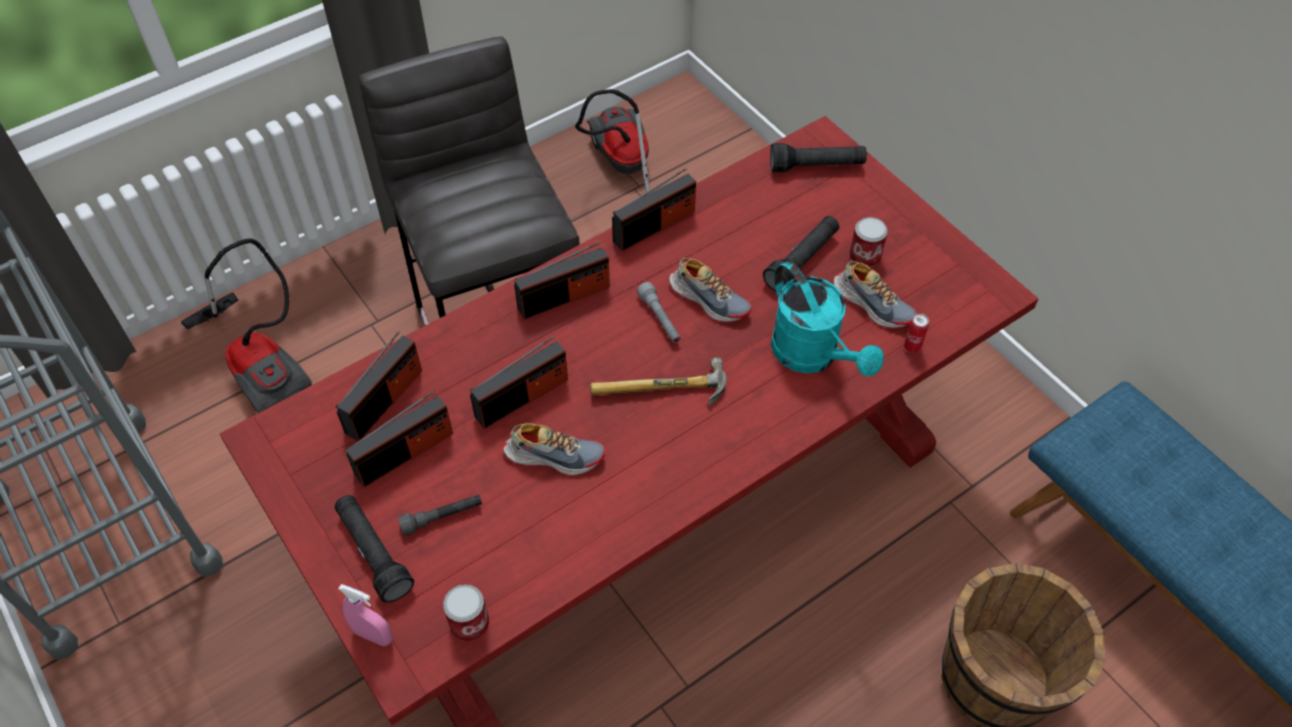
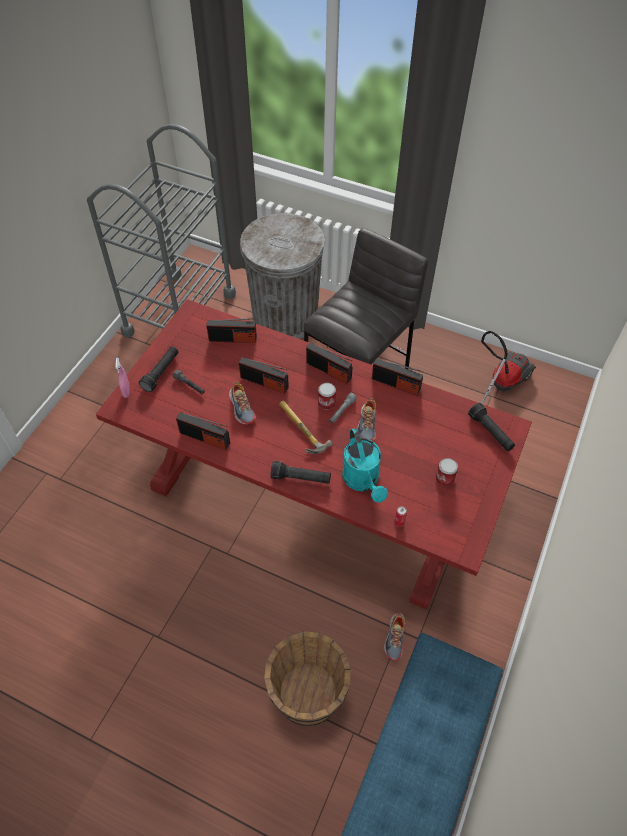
camera: 60 degrees right, 0 degrees up
(263, 365) = (284, 317): vacuum cleaner -> grey trash can
(404, 453) = (212, 358): radio -> radio (205, 438)
(469, 623) = (147, 418): can -> can (326, 403)
(802, 261) = (420, 452): black flashlight -> black flashlight (301, 478)
(813, 356) = (363, 481): turquoise watering can -> turquoise watering can turned 45 degrees counterclockwise
(872, 304) = (415, 494): shoe -> shoe (395, 638)

